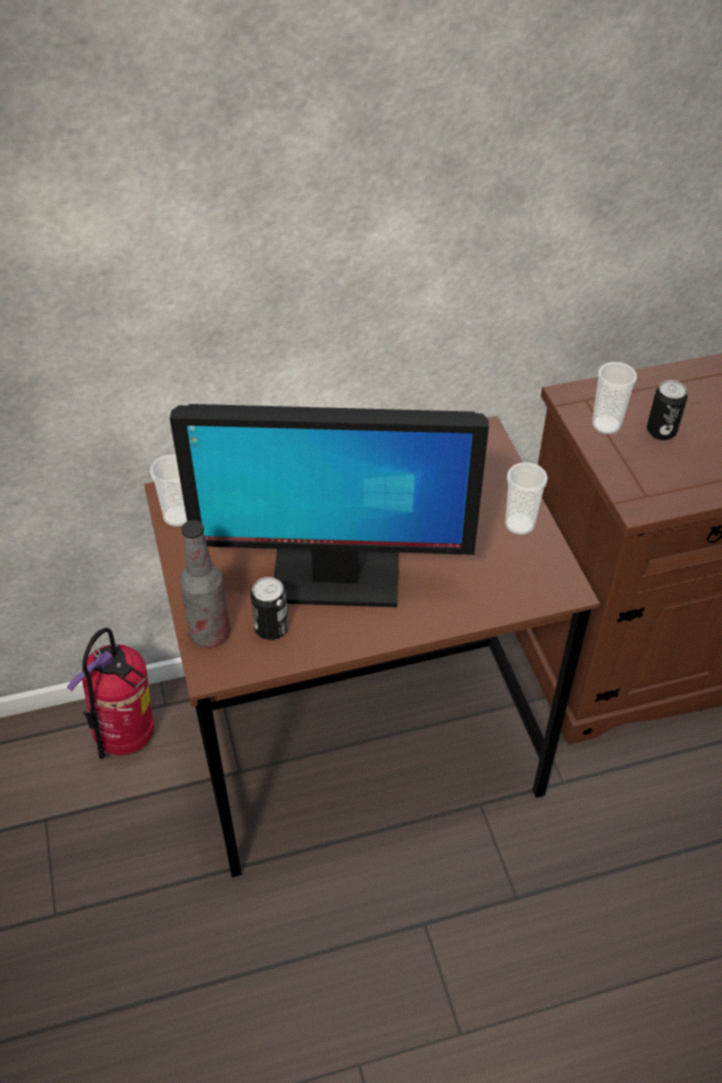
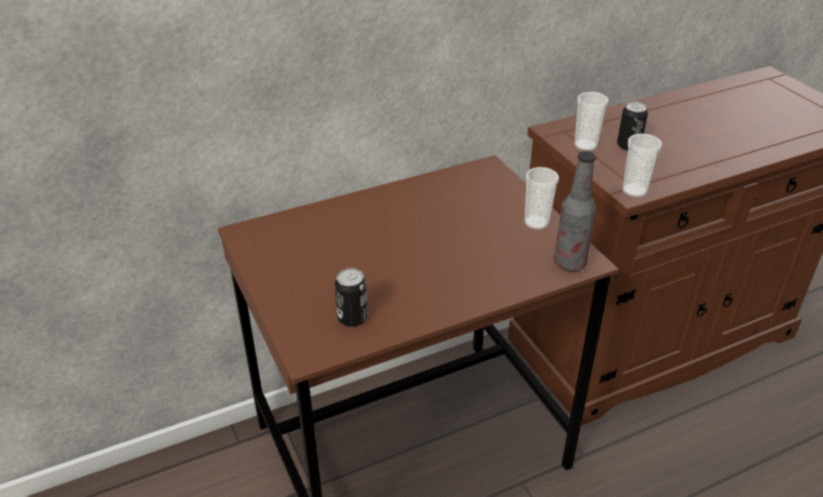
camera: 10 degrees left, 10 degrees down
(127, 740) = (209, 476): fire extinguisher -> none
(178, 516) = (252, 247): cup -> cup (634, 190)
(210, 634) = (299, 329): bottle -> bottle (570, 263)
(334, 579) = (397, 276): monitor -> none

